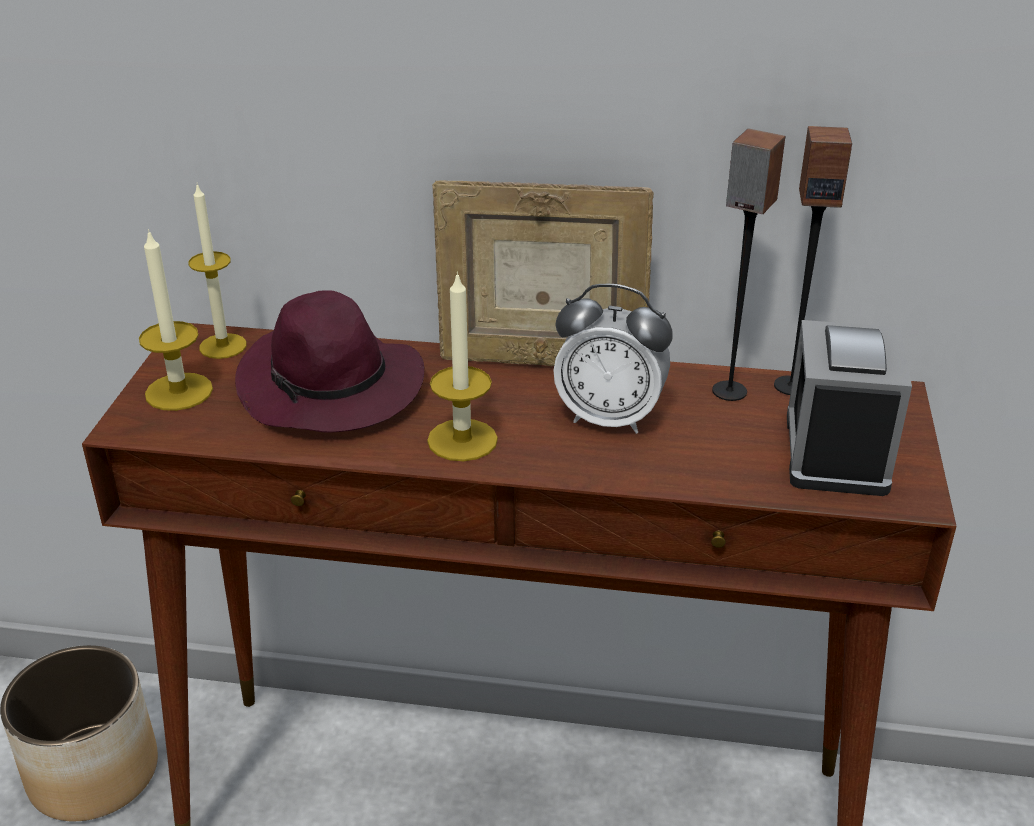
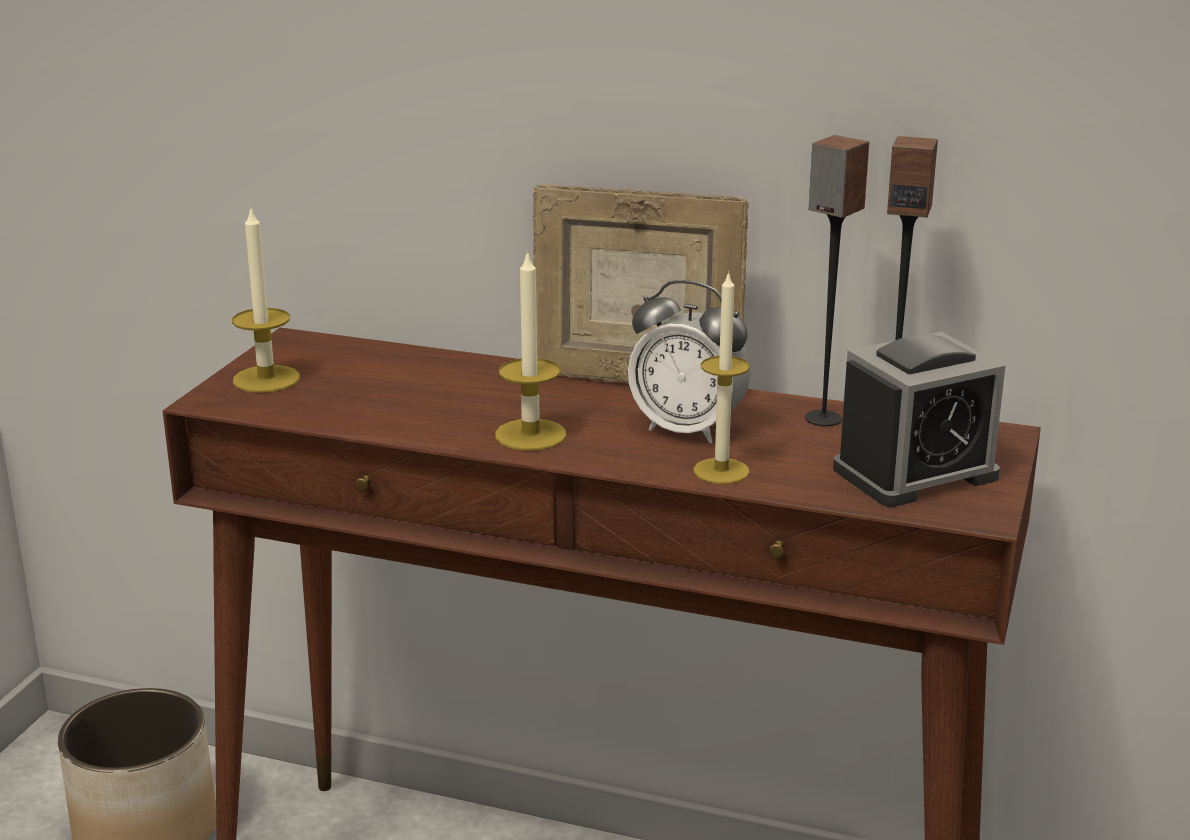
camera: 10 degrees right, 10 degrees down
(223, 346) = (320, 348): candle -> candle (721, 471)
(332, 388) = (416, 387): purple hat -> none
(836, 452) = (915, 473): alarm clock -> alarm clock turned 135 degrees counterclockwise

